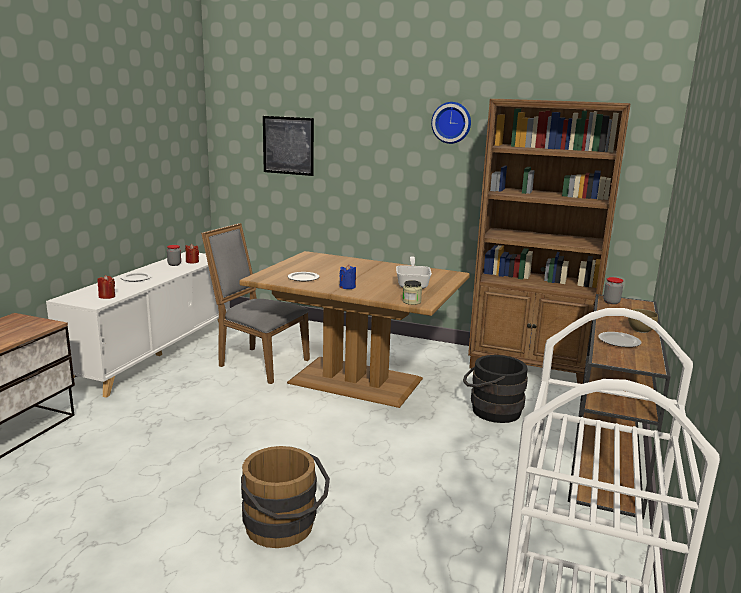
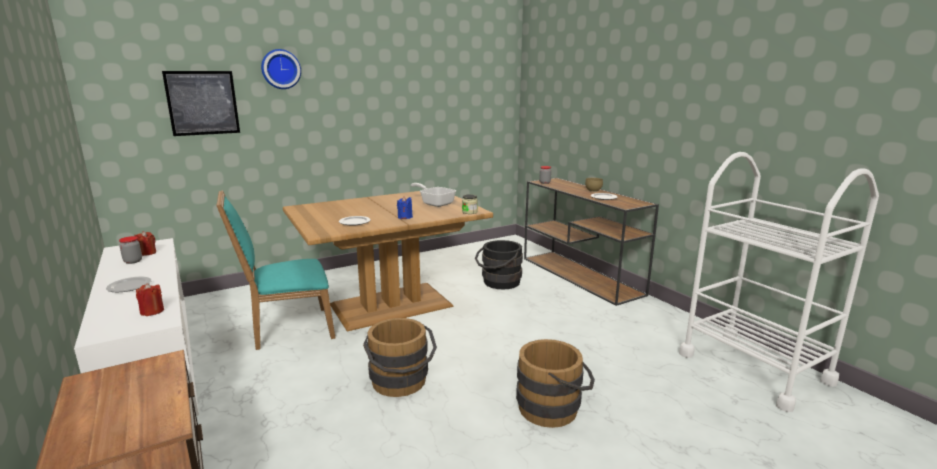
camera: 50 degrees left, 0 degrees up
(238, 438) = (401, 384): none -> brown bucket
(258, 362) = (287, 330): grey chair -> turquoise chair
(451, 122) = (374, 69): wall clock -> wall clock (280, 69)
(530, 368) = (467, 252): brown bookcase -> none

